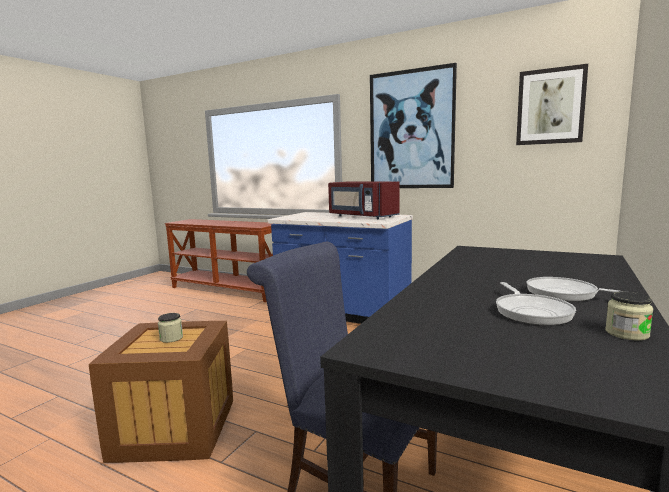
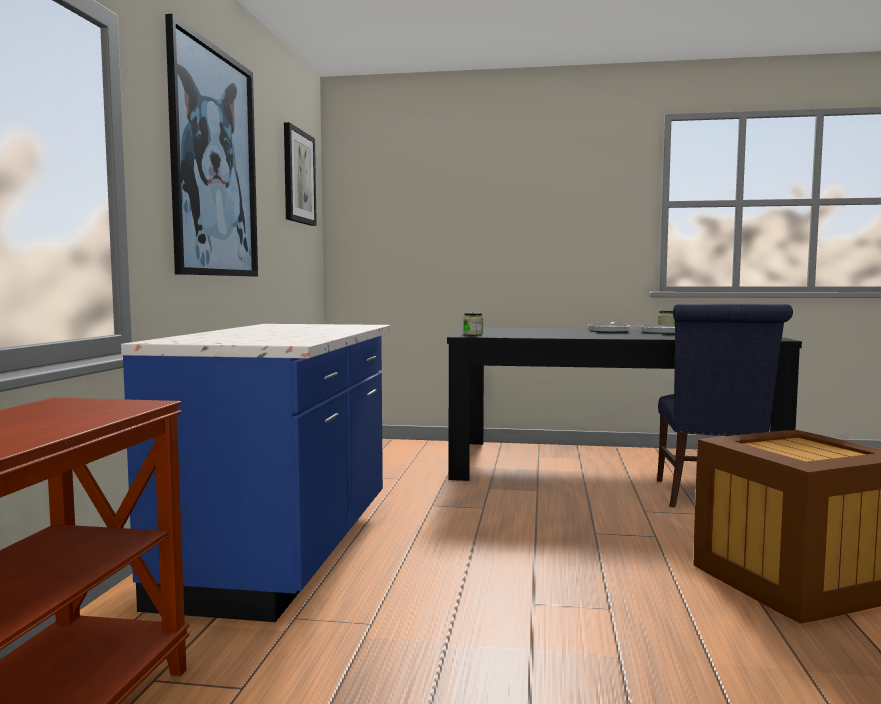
camera: 110 degrees left, 5 degrees down
(171, 338) = (791, 449): jar -> jar (473, 334)
(361, 216) = (286, 328): red microwave -> none

